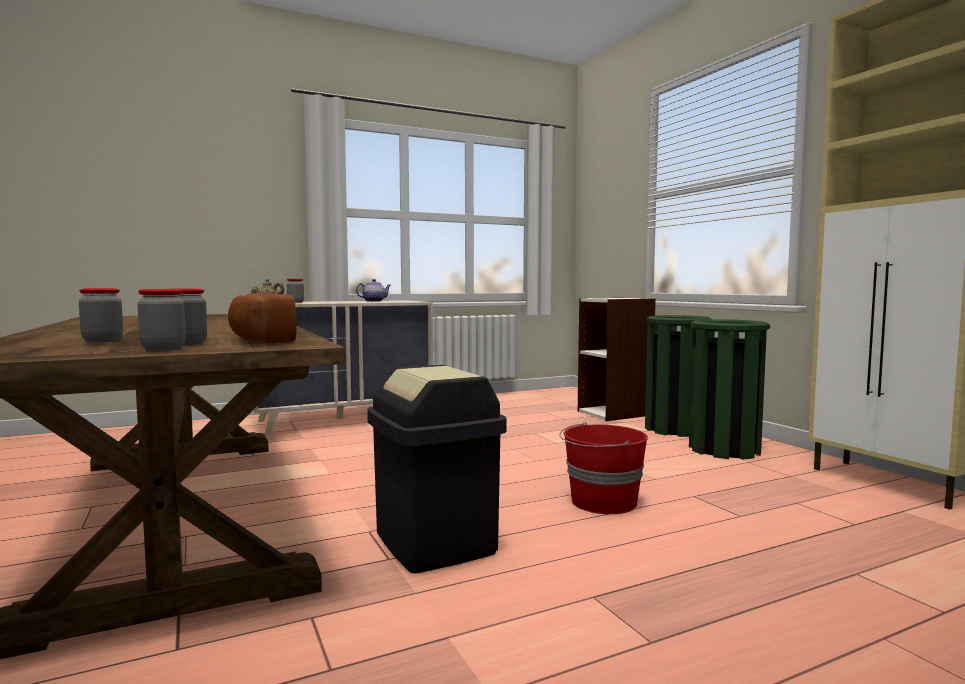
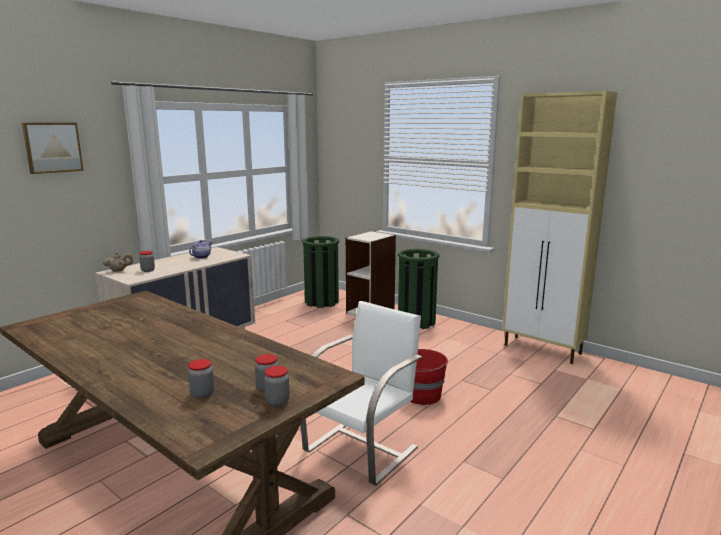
camera: 25 degrees left, 10 degrees up
(220, 158) = (52, 147): none -> picture
(258, 340) = (295, 372): bread -> none
(436, 543) = (362, 448): black trash can -> white chair
(724, 449) = (453, 337): green trash can -> green trash can (322, 302)

